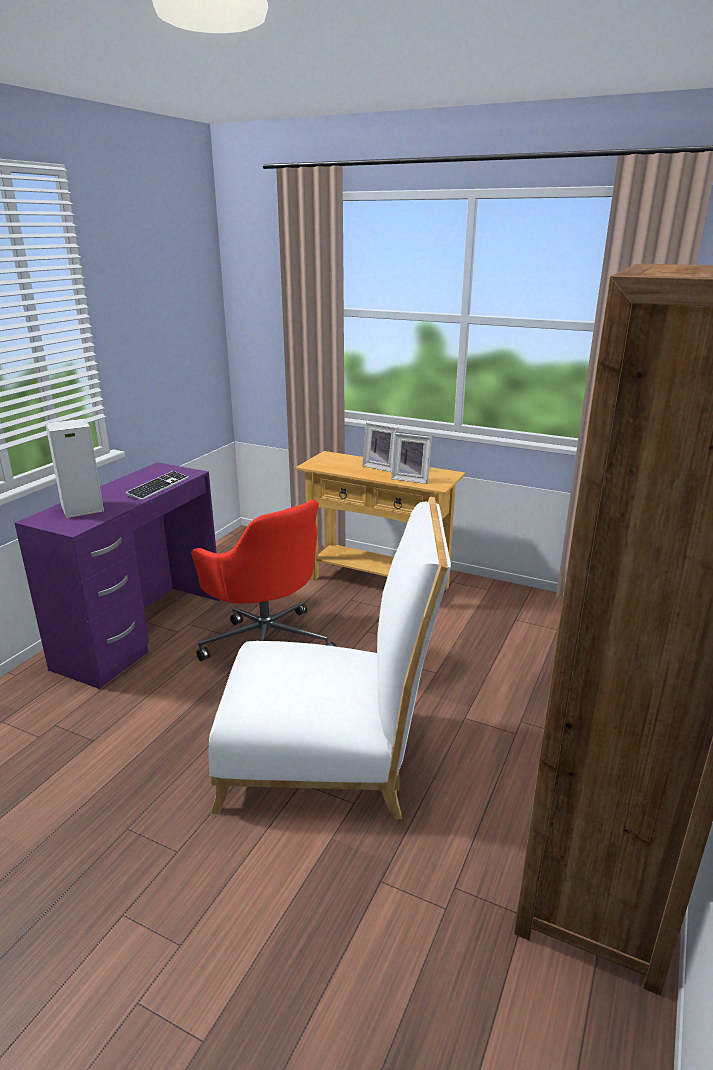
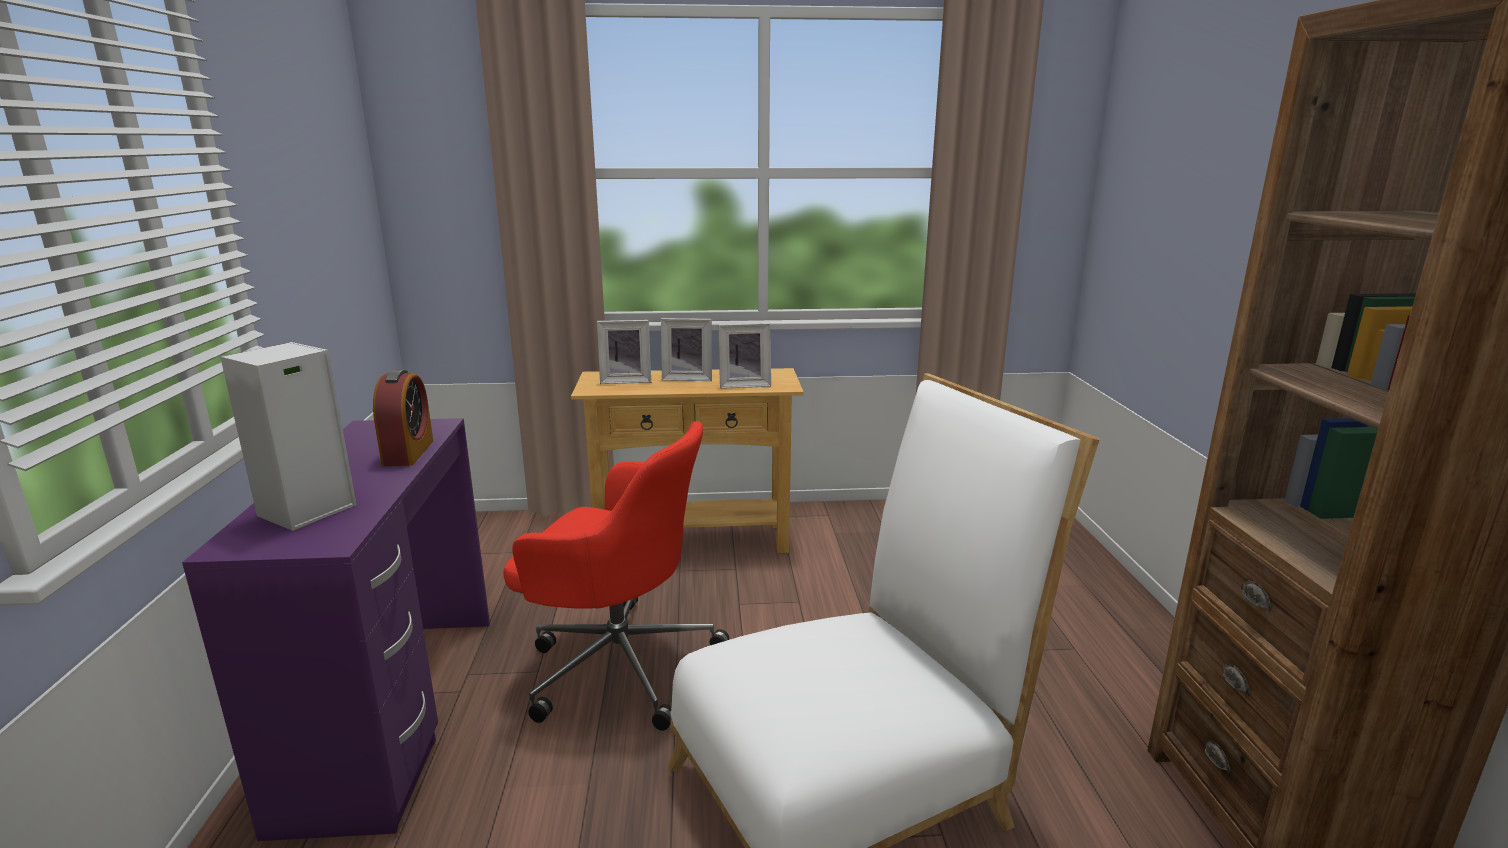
camera: 30 degrees left, 5 degrees down
(158, 487) = (408, 452): keyboard -> alarm clock
(340, 462) = (626, 380): none -> picture frame

